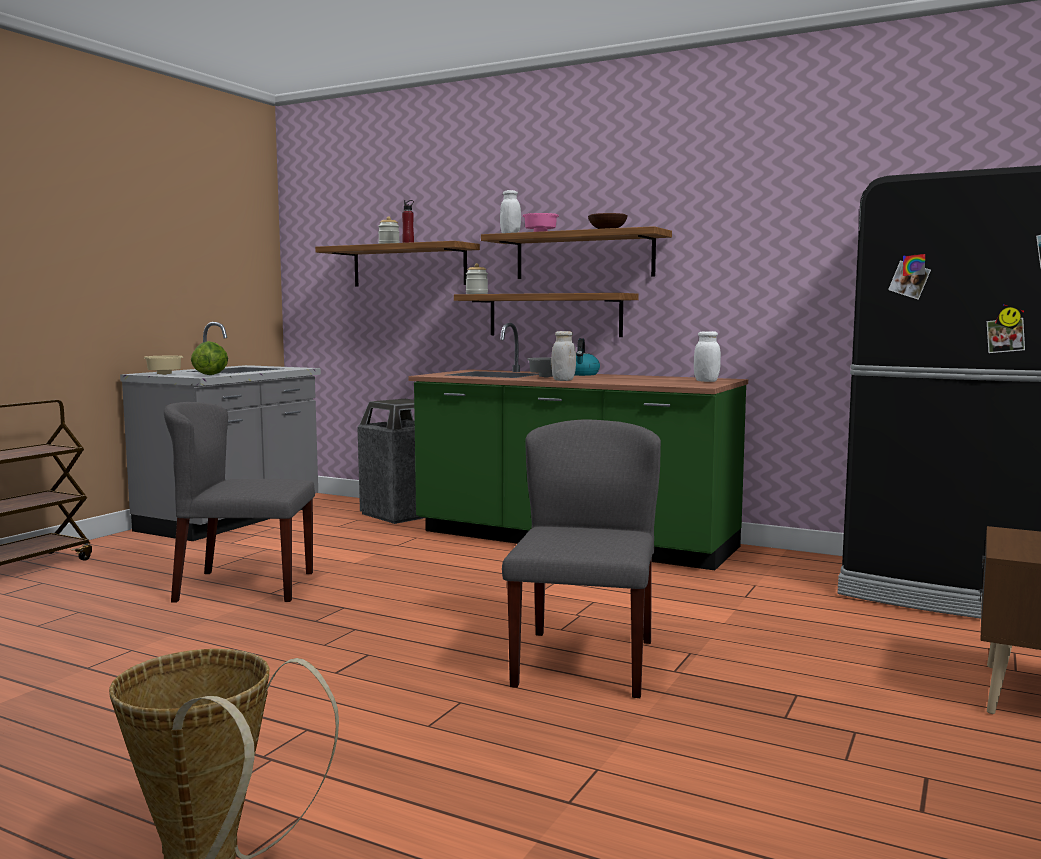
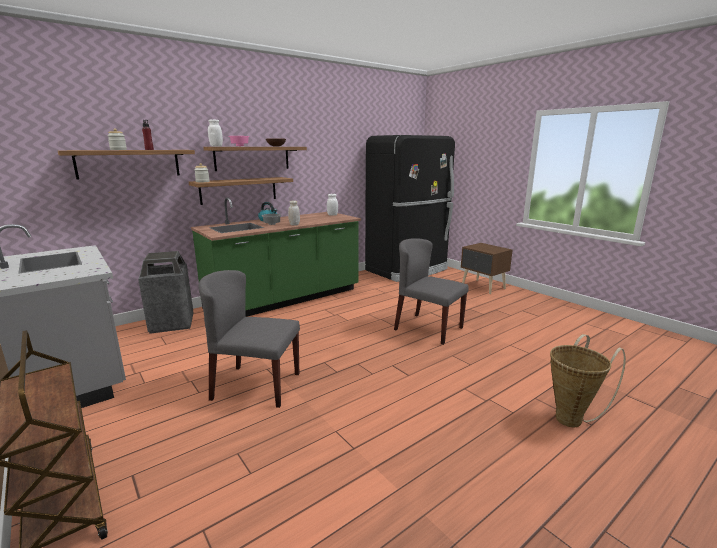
camera: 65 degrees left, 10 degrees up
(164, 374) = (37, 279): beige bowl -> none
(211, 375) = (89, 269): lettuce -> none
(244, 586) = (255, 386): grey chair -> grey chair turned 75 degrees clockwise

